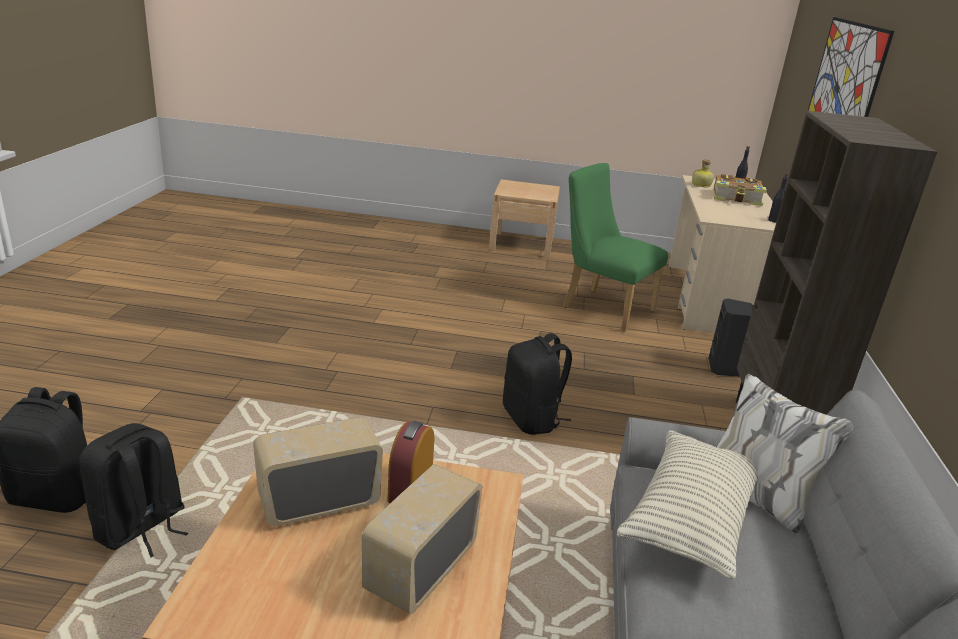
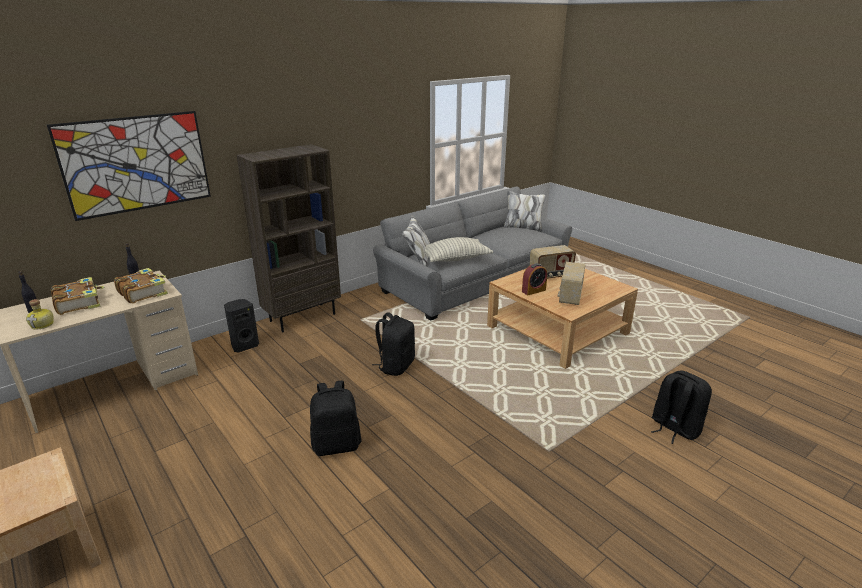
camera: 135 degrees left, 0 degrees up
(140, 527) = (630, 395): black backpack -> black backpack (337, 445)
(319, 502) = (569, 297): radio -> radio turned 90 degrees clockwise
(602, 307) = (197, 417): green chair -> none
(730, 214) = (143, 292): none -> book

